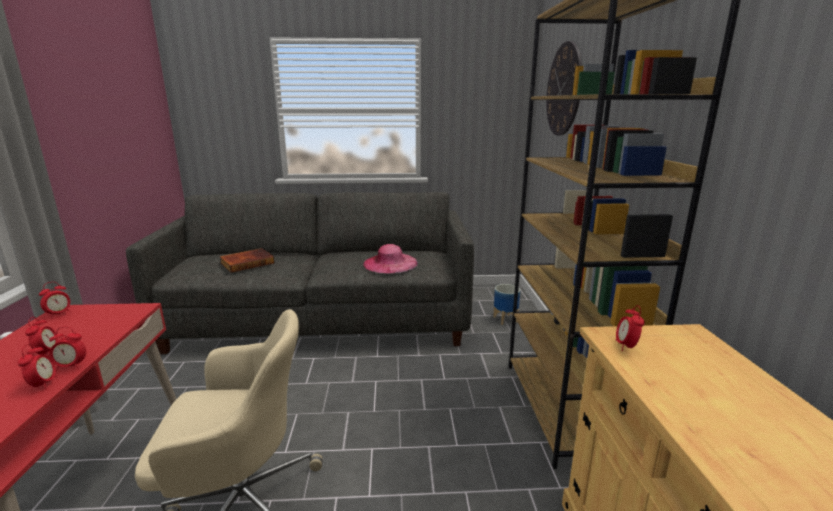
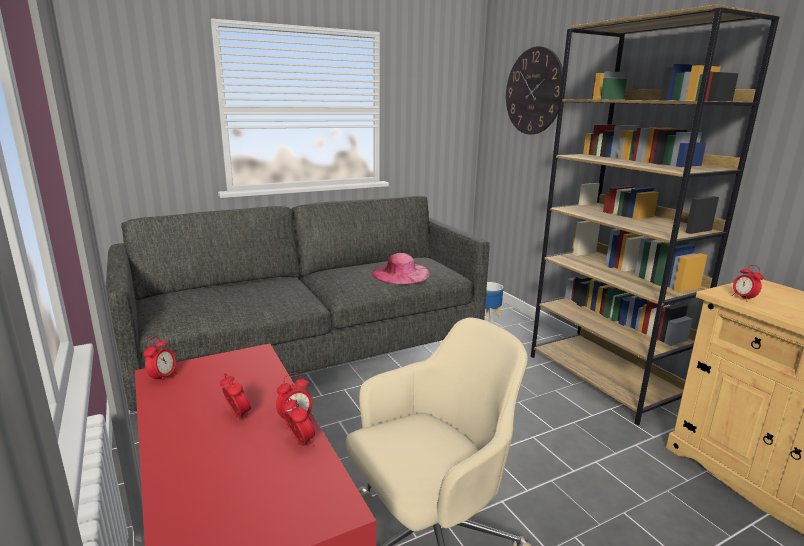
camera: 25 degrees left, 0 degrees up
(247, 262) = (240, 294): book -> none

